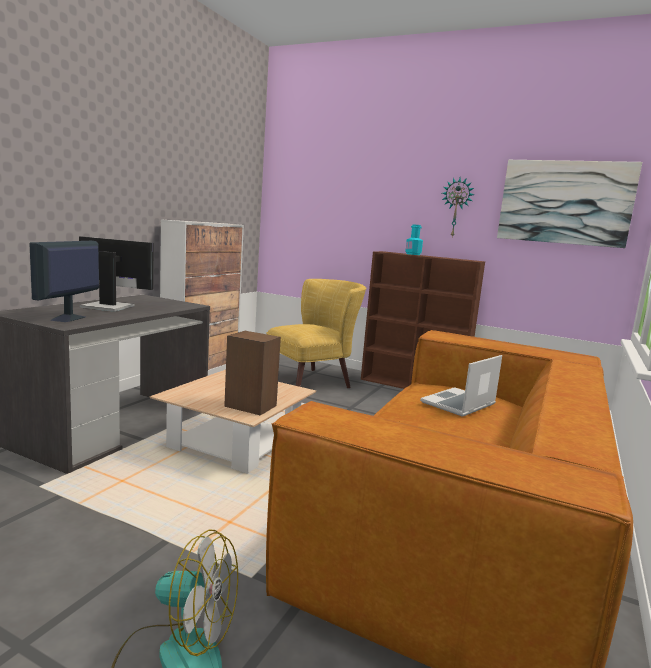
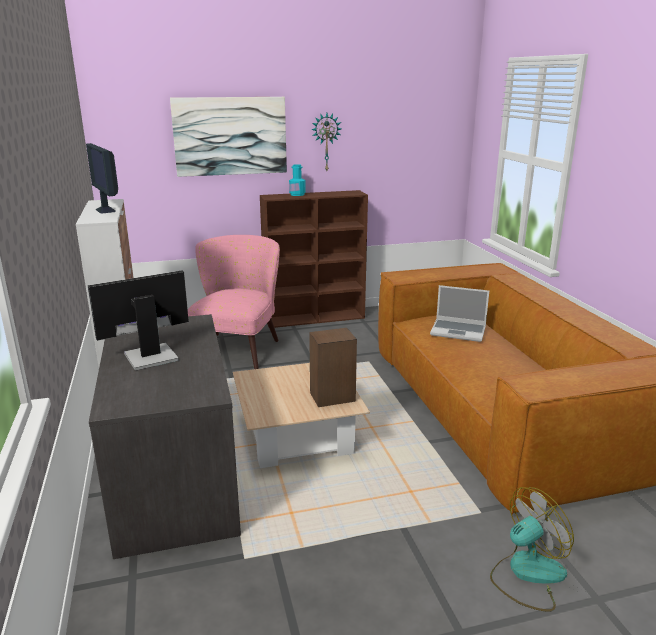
camera: 40 degrees left, 10 degrees up
(68, 318) = (183, 388): monitor -> monitor (105, 210)
(313, 381) = (239, 346): yellow armchair -> pink armchair
(458, 404) = (459, 331): laptop -> laptop turned 75 degrees counterclockwise
(565, 202) = (415, 130): picture -> picture (230, 136)

